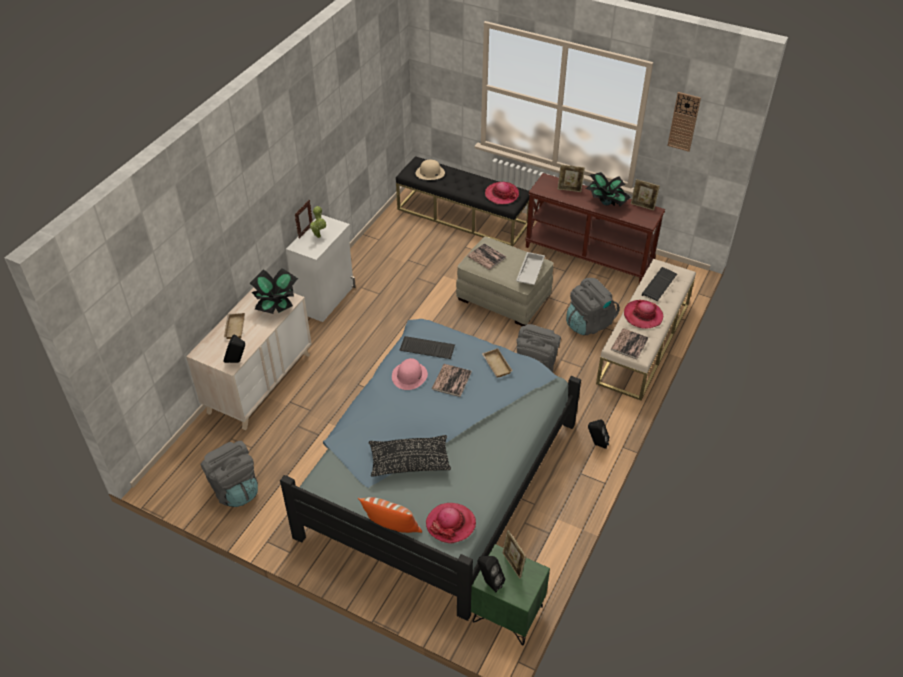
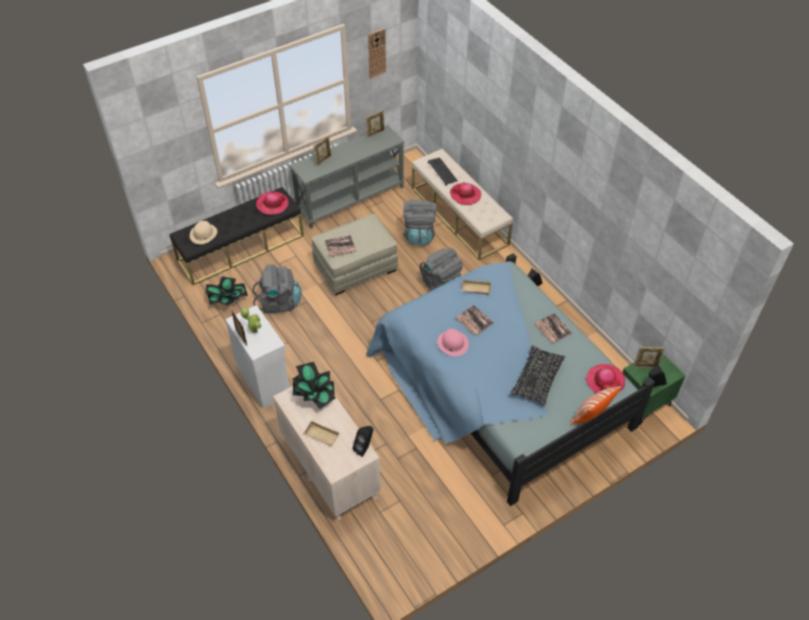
camera: 60 degrees left, 5 degrees up
(235, 489) = (437, 529): grey backpack -> grey backpack (279, 303)
(426, 349) = (431, 321): keyboard -> none
(529, 272) = (376, 230): white tray -> none
(589, 255) = (350, 198): brown console table -> grey console table
(606, 202) = (354, 149): potted plant -> potted plant (228, 301)
(629, 344) = (487, 215): book -> book (552, 329)

